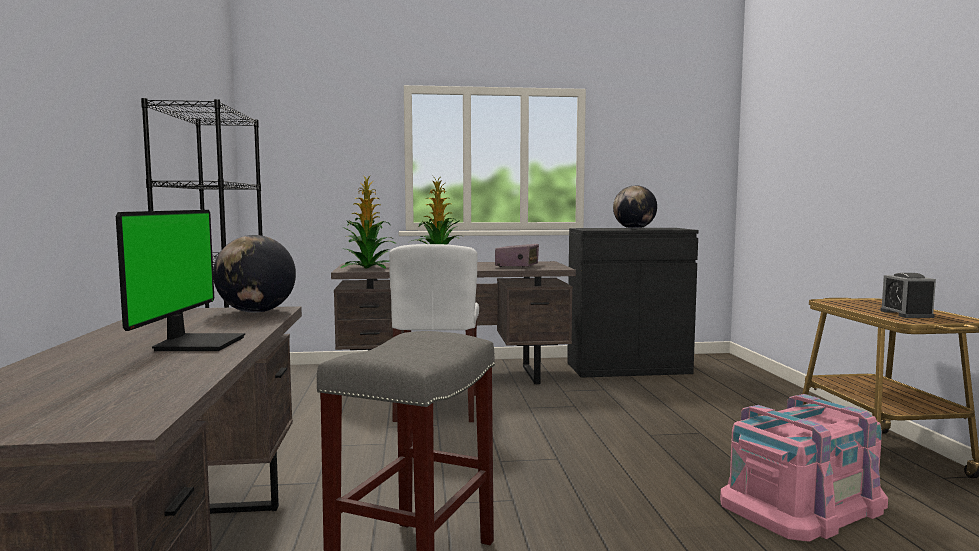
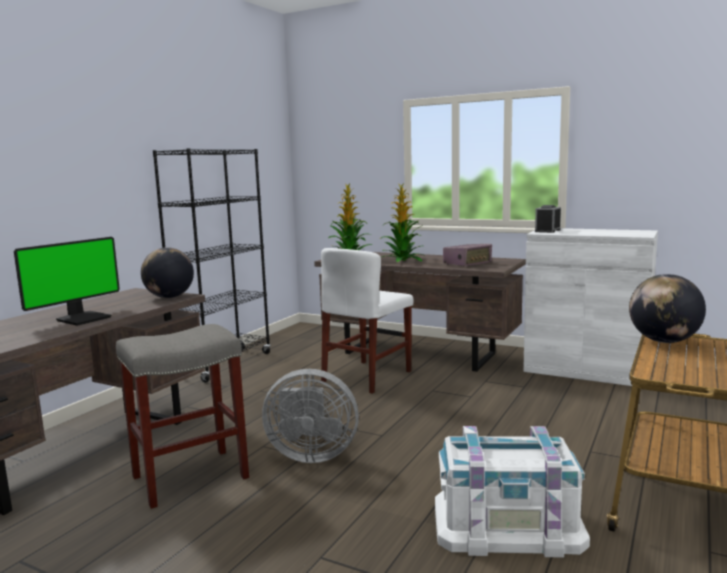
camera: 35 degrees right, 5 degrees up
(519, 496) = (311, 454): none -> grey fan
(628, 368) = (585, 370): black cabinet -> white cabinet
(634, 228) = (592, 232): globe -> globe (664, 341)
(801, 503) = (507, 524): pink storage box -> white storage box
(906, 314) = (690, 365): alarm clock -> alarm clock (547, 231)

